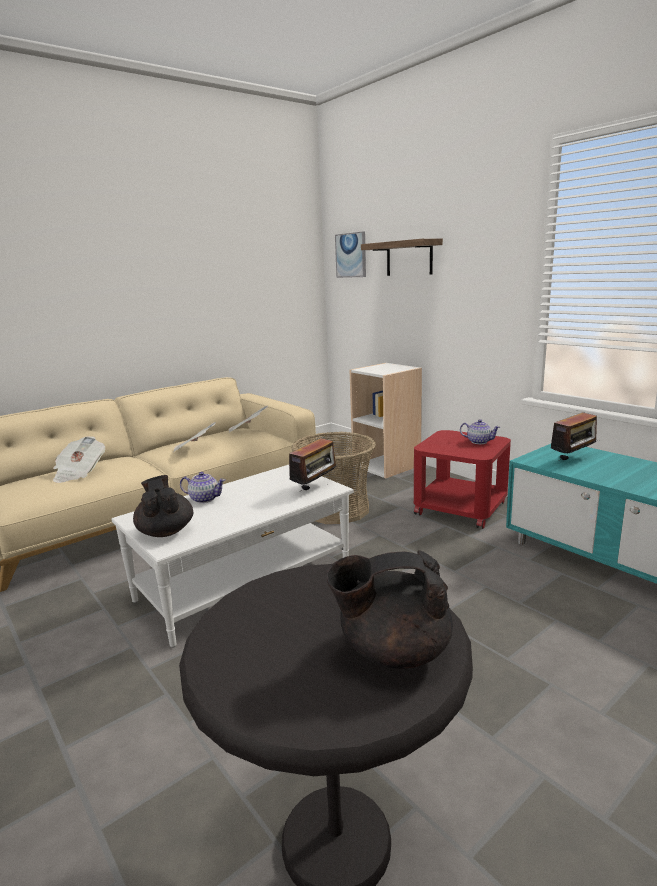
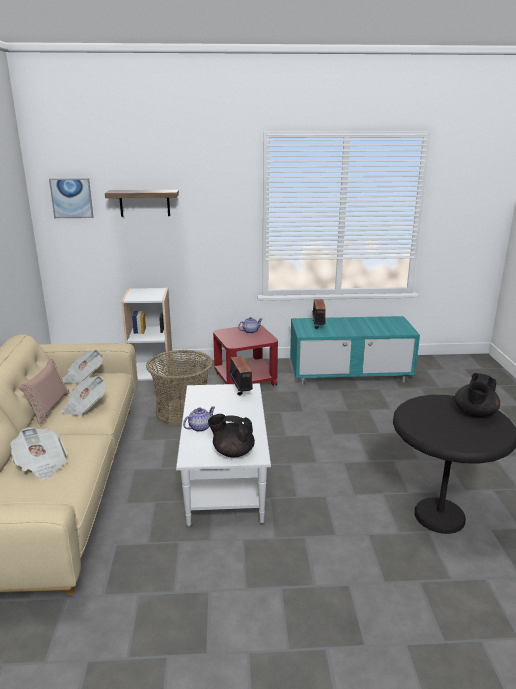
camera: 55 degrees left, 5 degrees up
(181, 442) = (49, 408): none -> beige pillow

